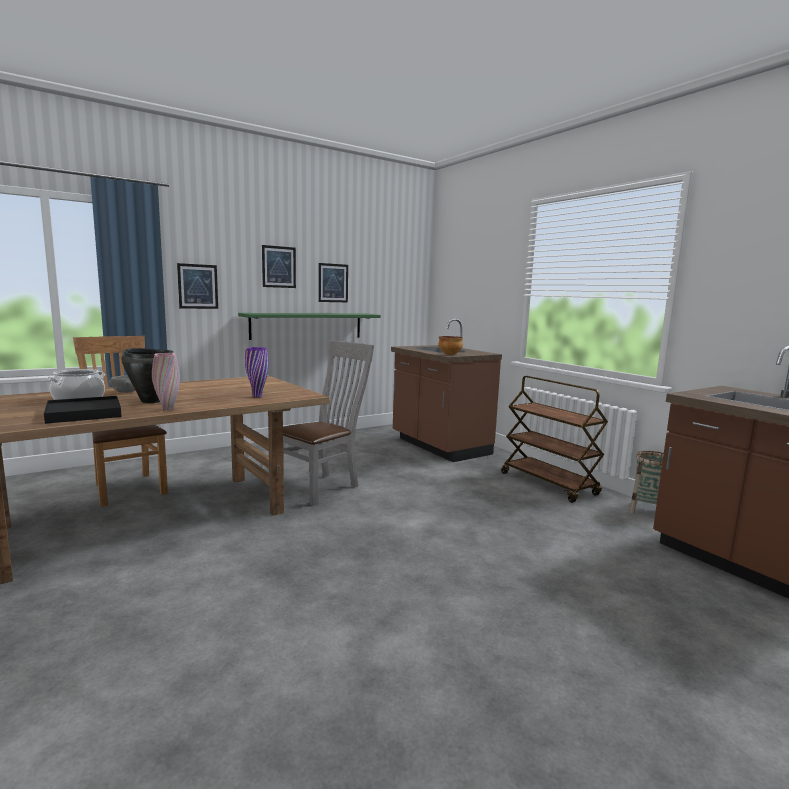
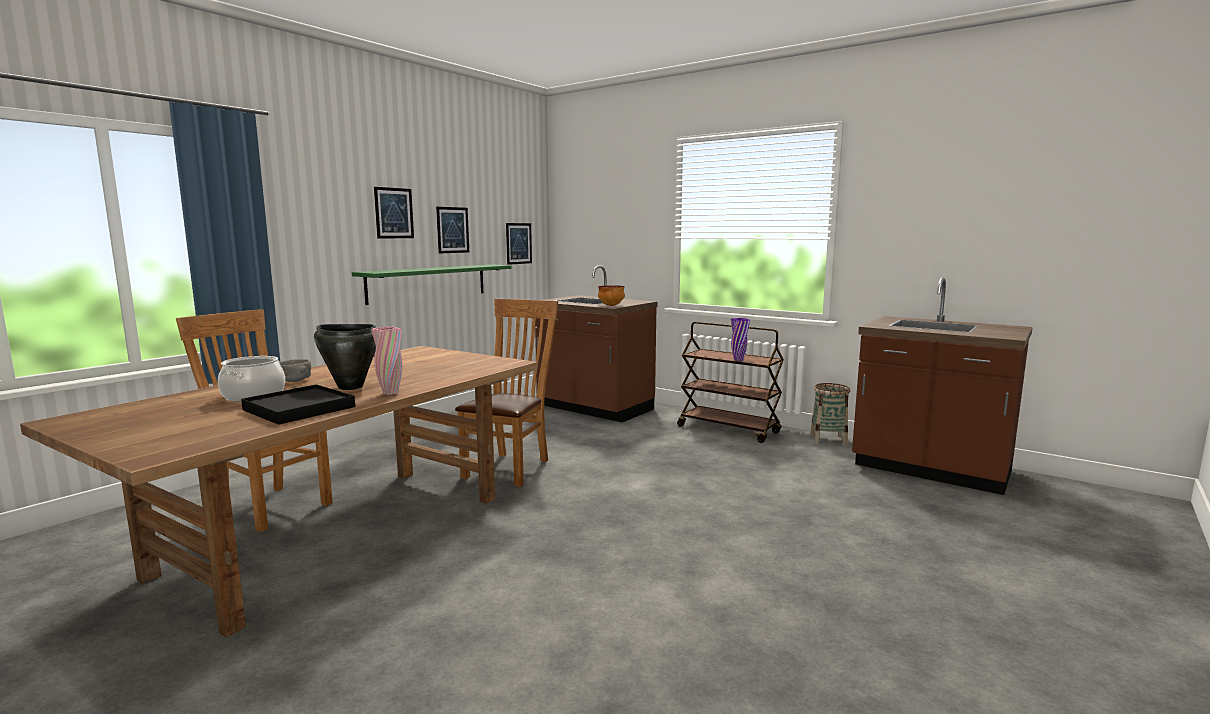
camera: 20 degrees left, 0 degrees up
(198, 286) = (303, 241): picture -> picture (518, 243)
(257, 396) = (461, 369): purple vase -> purple vase (738, 359)
(322, 487) = (511, 467): grey chair -> brown chair

